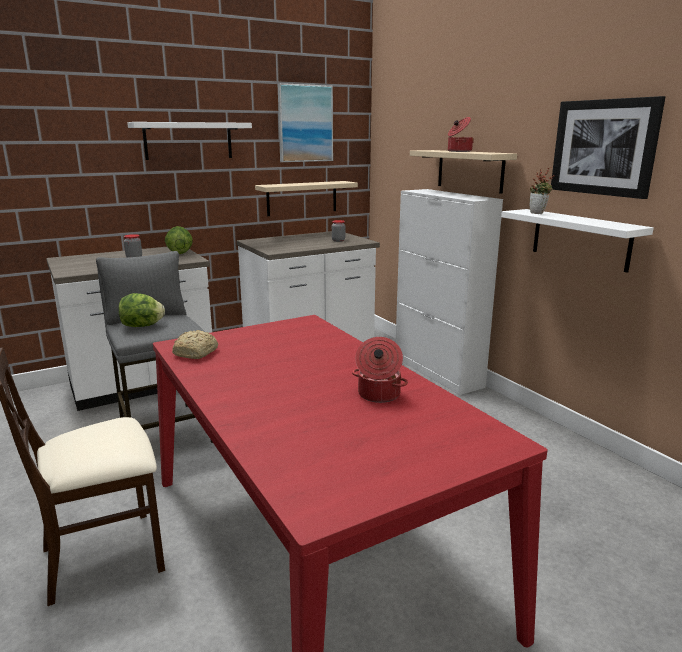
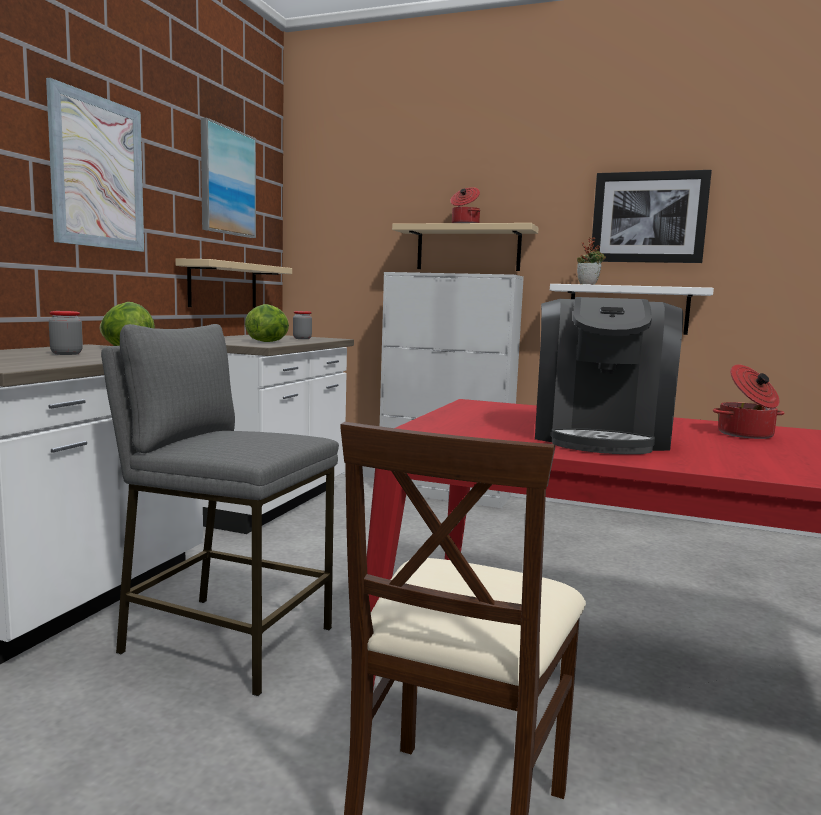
camera: 40 degrees left, 10 degrees down
(142, 326) = (232, 442): lettuce -> lettuce (268, 342)
(188, 140) = (98, 173): white shelf -> picture
(197, 352) = (469, 436): bread -> none
(266, 371) = (600, 437): none -> coffee machine

